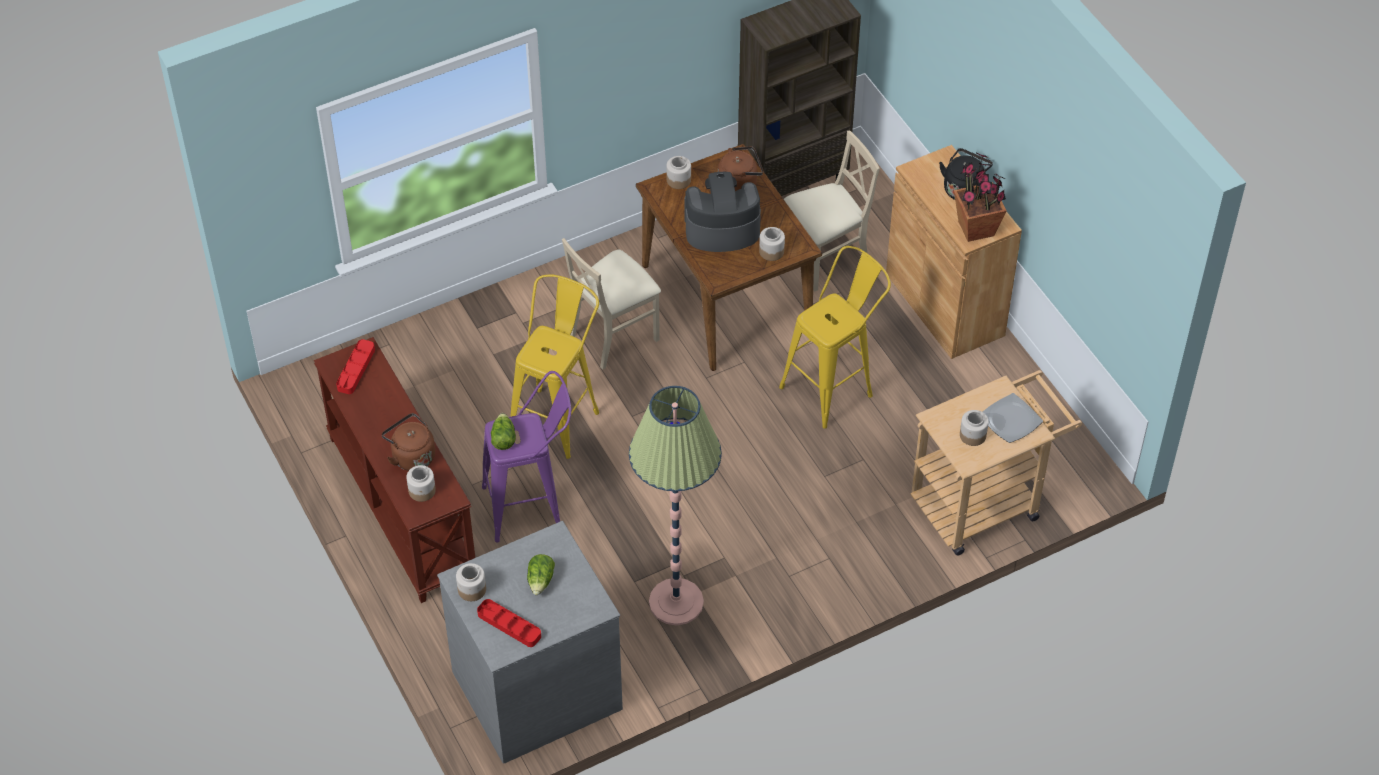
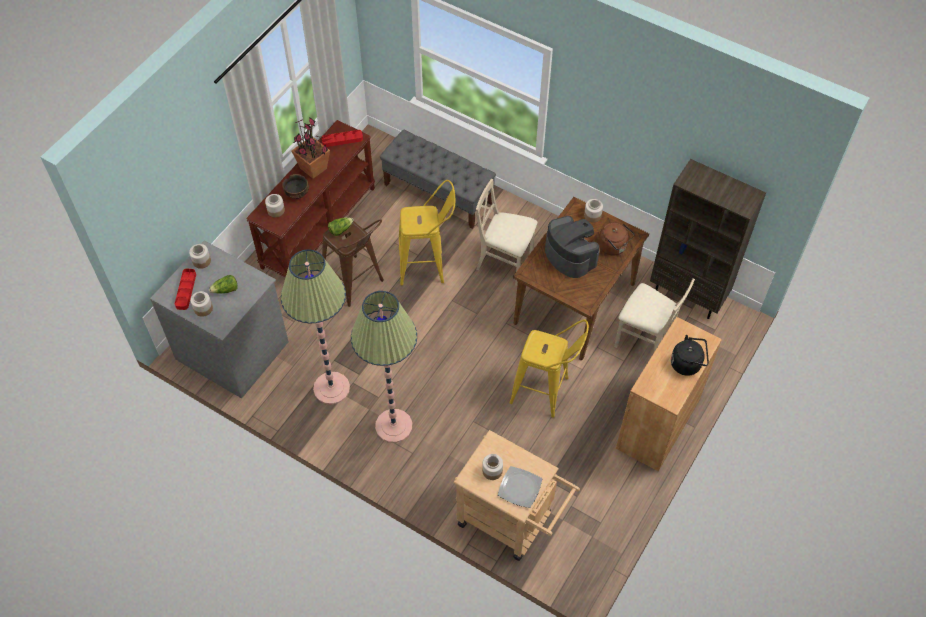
camera: 60 degrees right, 5 degrees up
(411, 456) = (297, 194): brown kettle -> bowl
(450, 352) = (438, 194): none -> grey bench
(532, 506) = (356, 285): purple stool -> brown stool
(771, 251) = (571, 289): jar -> jar (203, 308)
(777, 560) = (393, 426): none -> floor lamp
(976, 229) = (656, 387): potted plant -> potted plant (313, 169)

